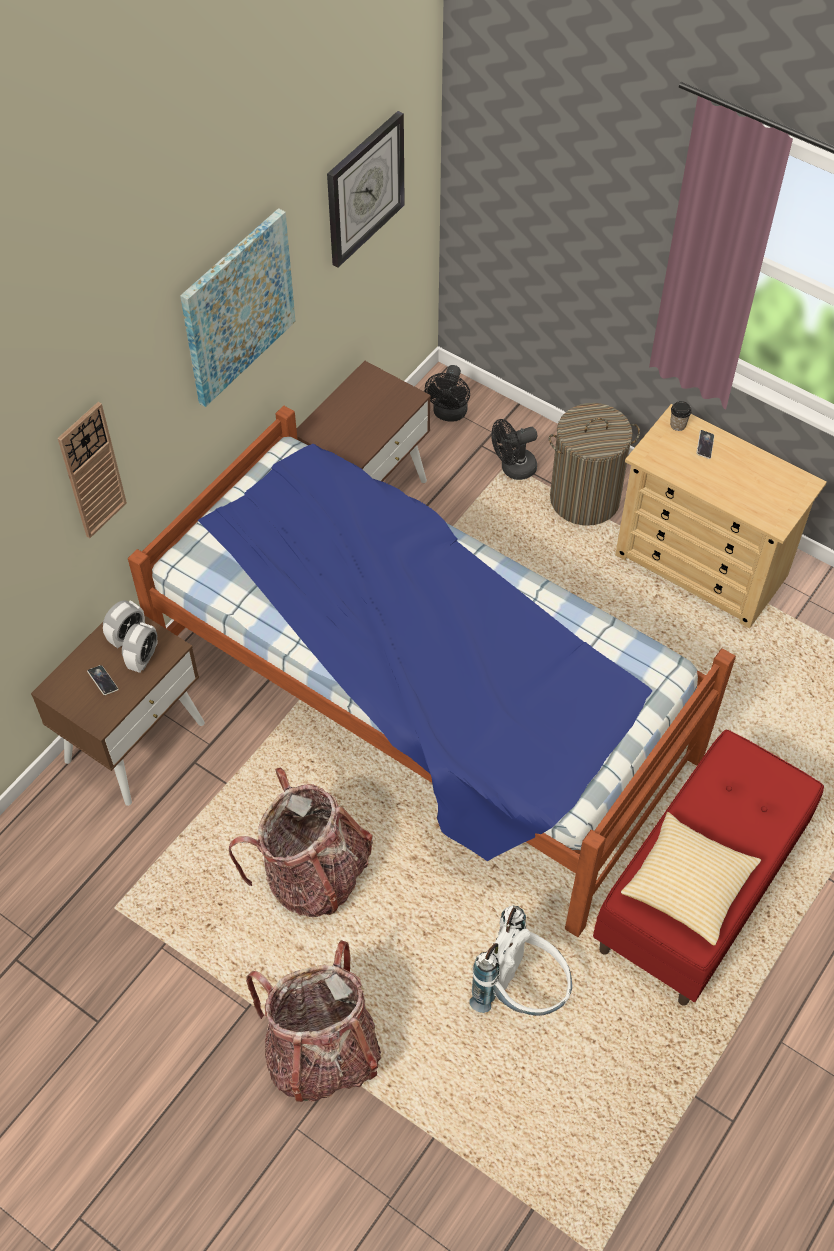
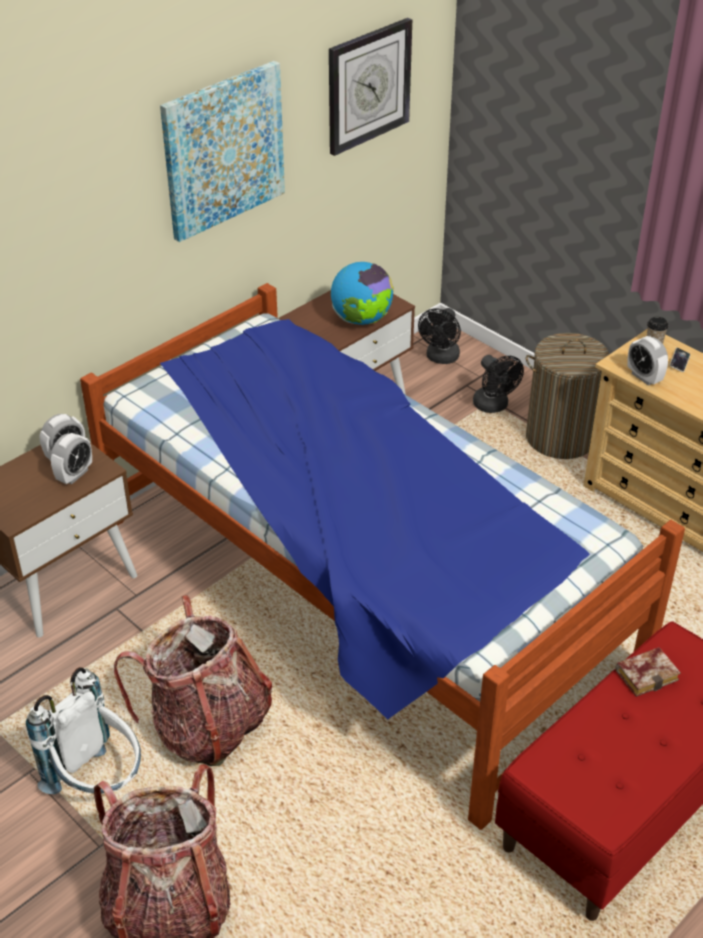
camera: 10 degrees right, 15 degrees down
(92, 471) = (47, 260): wall clock -> none
(103, 681) = (29, 488): phone -> none
(380, 422) = (361, 320): none -> globe
(513, 469) = (494, 406): black fan -> black fan turned 105 degrees counterclockwise
(521, 991) = (406, 876): white backpack -> white backpack (98, 782)
(674, 470) = (644, 377): none -> alarm clock
(687, 886) = (605, 765): pillow -> none
(712, 788) = (647, 673): none -> book

